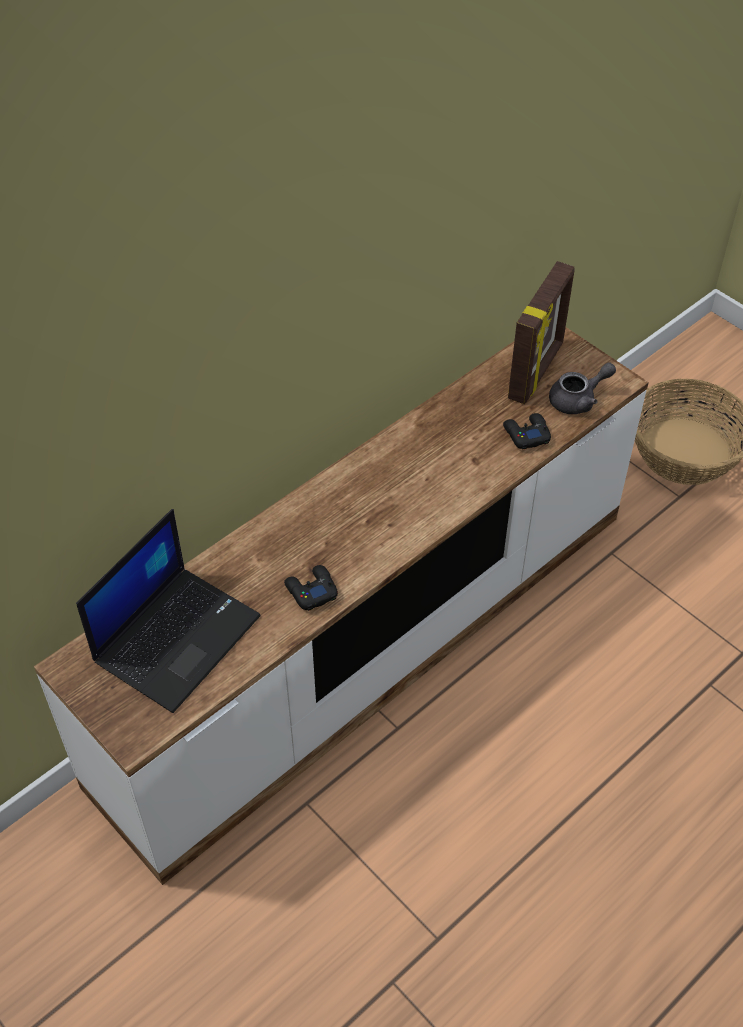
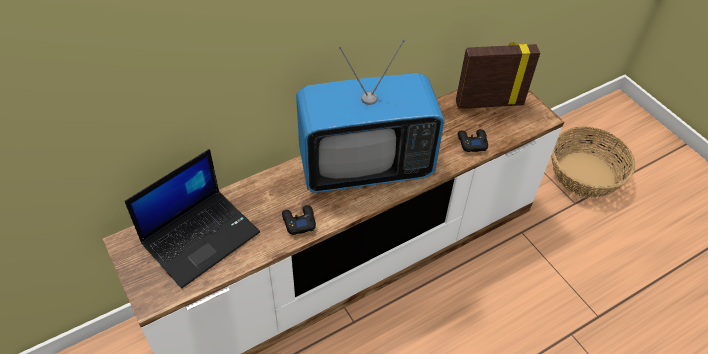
camera: 10 degrees right, 0 degrees up
(384, 495) = (365, 166): none -> television
(537, 371) = (489, 102): picture frame -> picture frame turned 135 degrees counterclockwise
(578, 400) = (513, 125): grey teapot -> none

